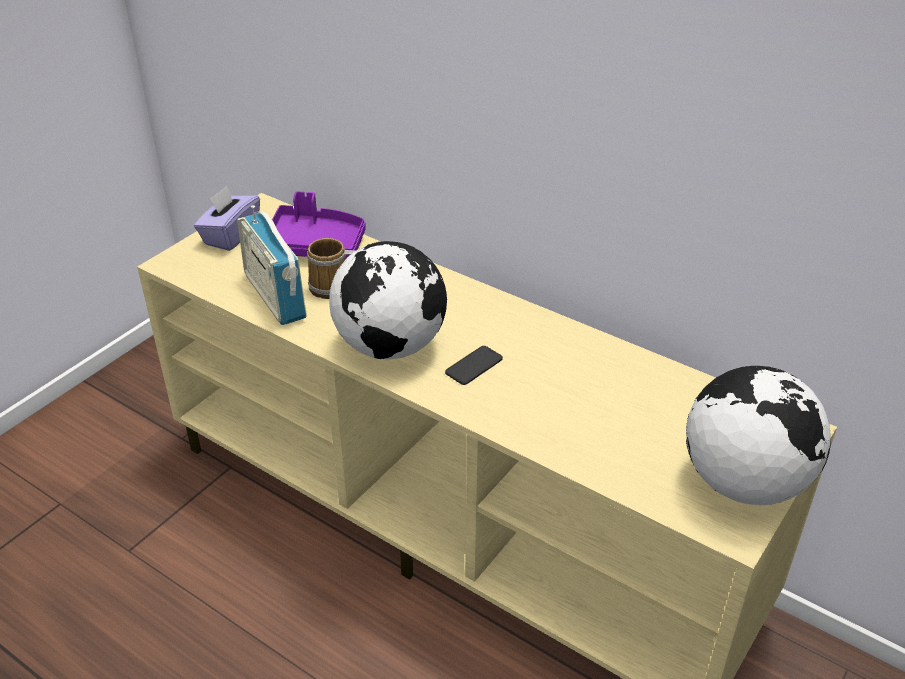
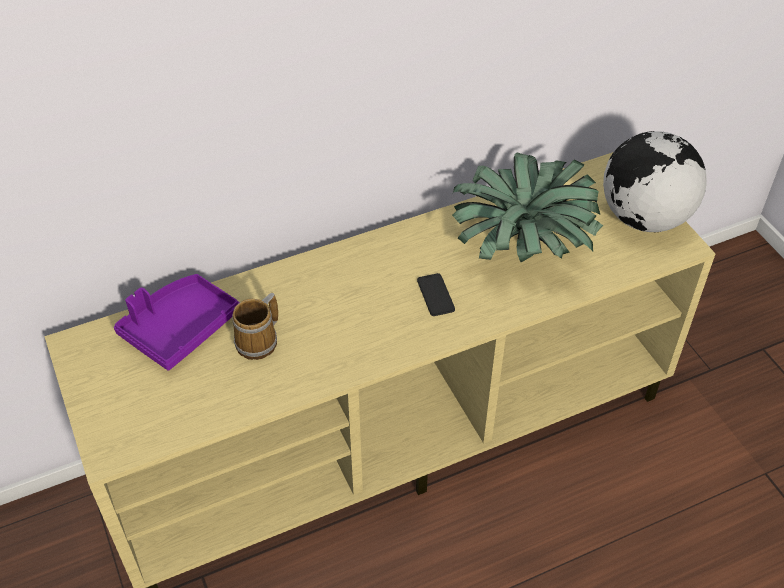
camera: 60 degrees left, 10 degrees up
(230, 235) = (103, 387): purple tissue box -> none
(275, 297) = (239, 388): radio -> none
(390, 346) = (373, 335): globe -> none
(595, 401) = (522, 248): none -> potted plant

